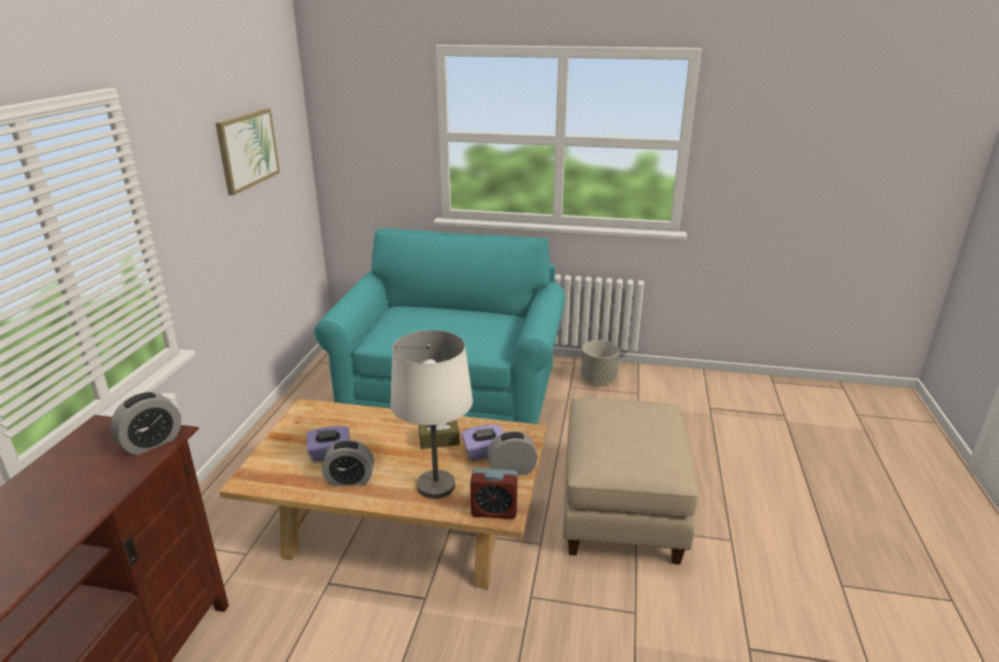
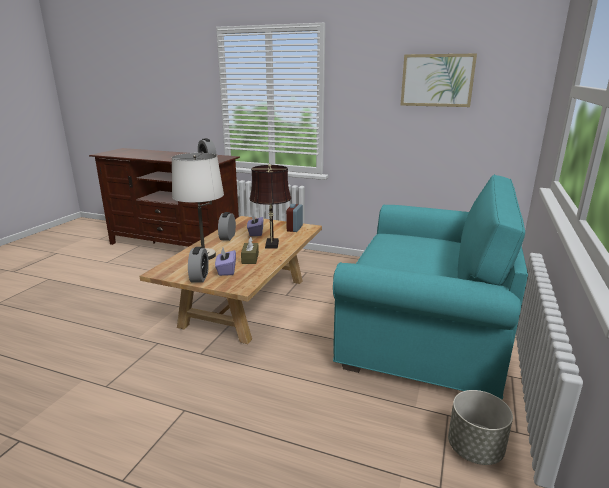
camera: 100 degrees right, 5 degrees down
(387, 431) = (271, 245): none -> brown table lamp
(494, 511) = (165, 269): alarm clock -> alarm clock (294, 228)
(622, 511) = (209, 406): beige ottoman -> none

